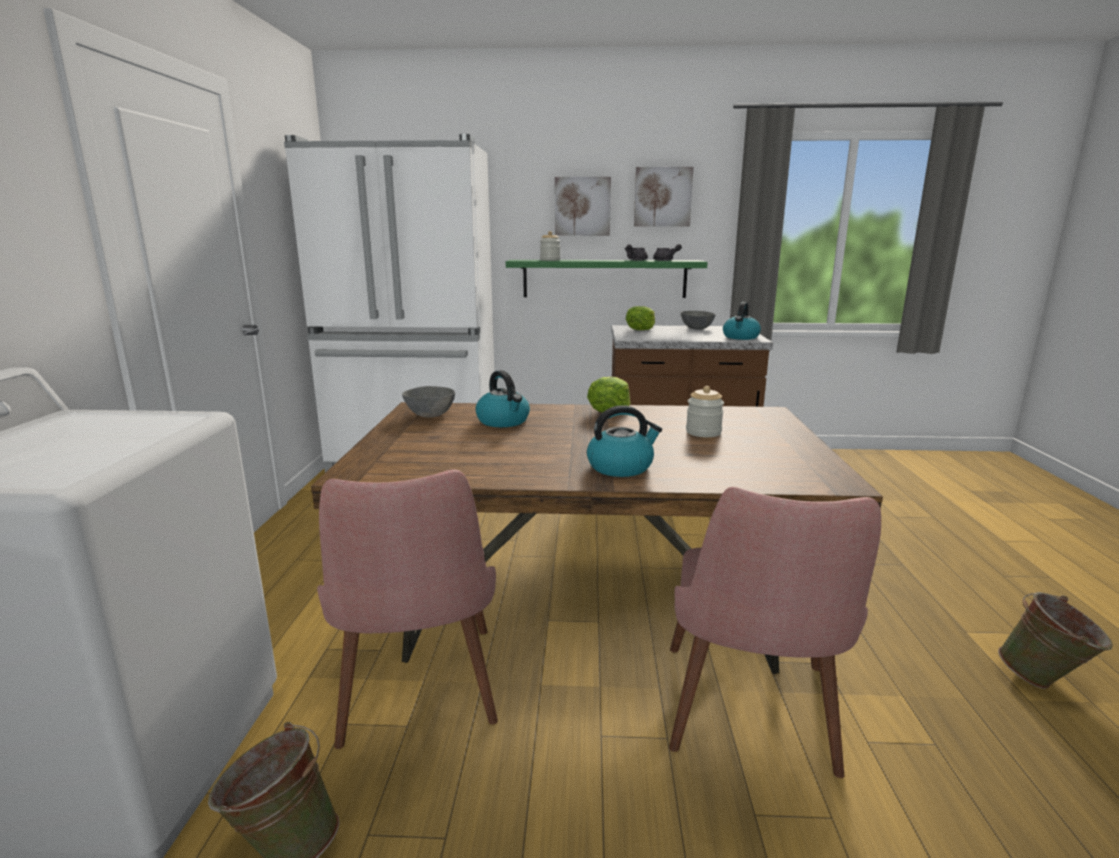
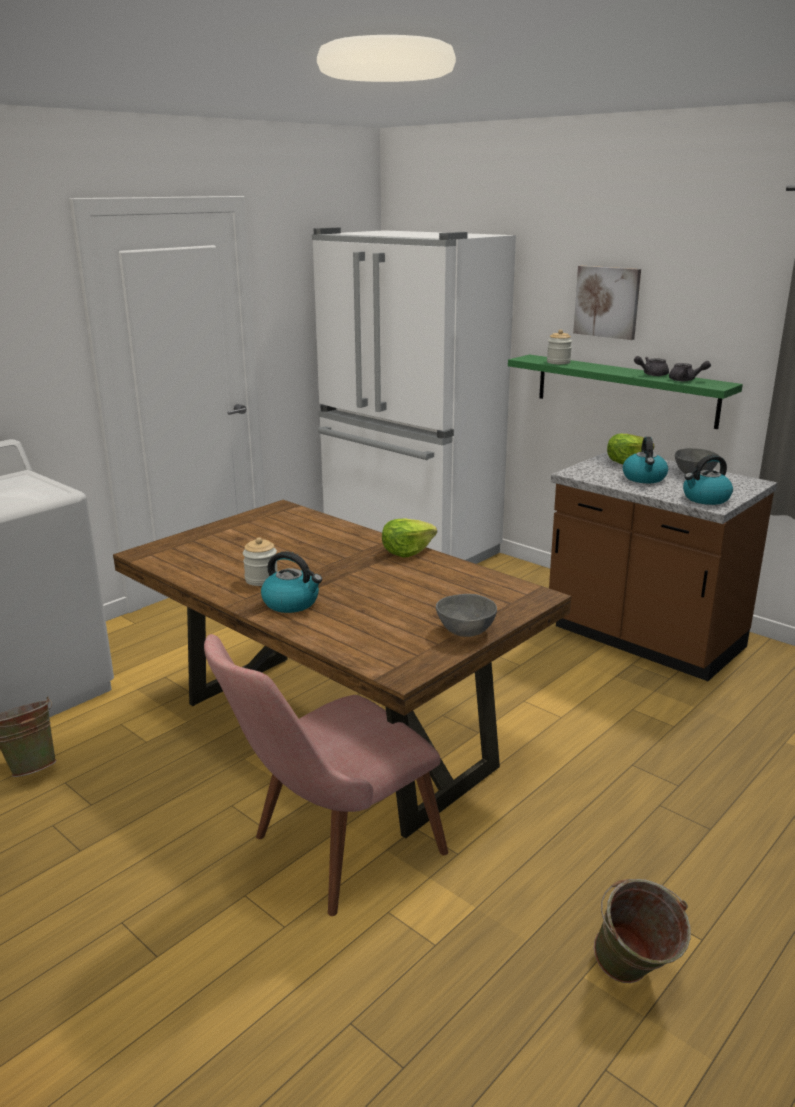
camera: 40 degrees right, 5 degrees up
(418, 700) = (169, 731): pink chair -> none
(430, 415) = (274, 518): grey bowl -> grey bowl (464, 632)
(504, 421) = (308, 538): kettle -> kettle (644, 478)
(662, 197) = (700, 298): picture -> none
(703, 432) = (423, 596): jar -> jar (261, 579)

